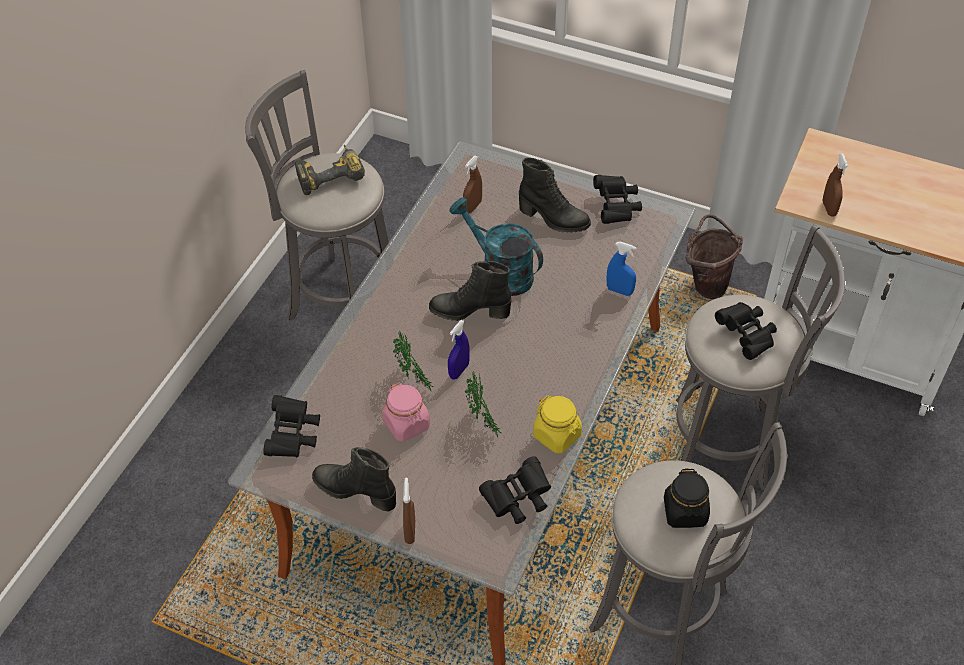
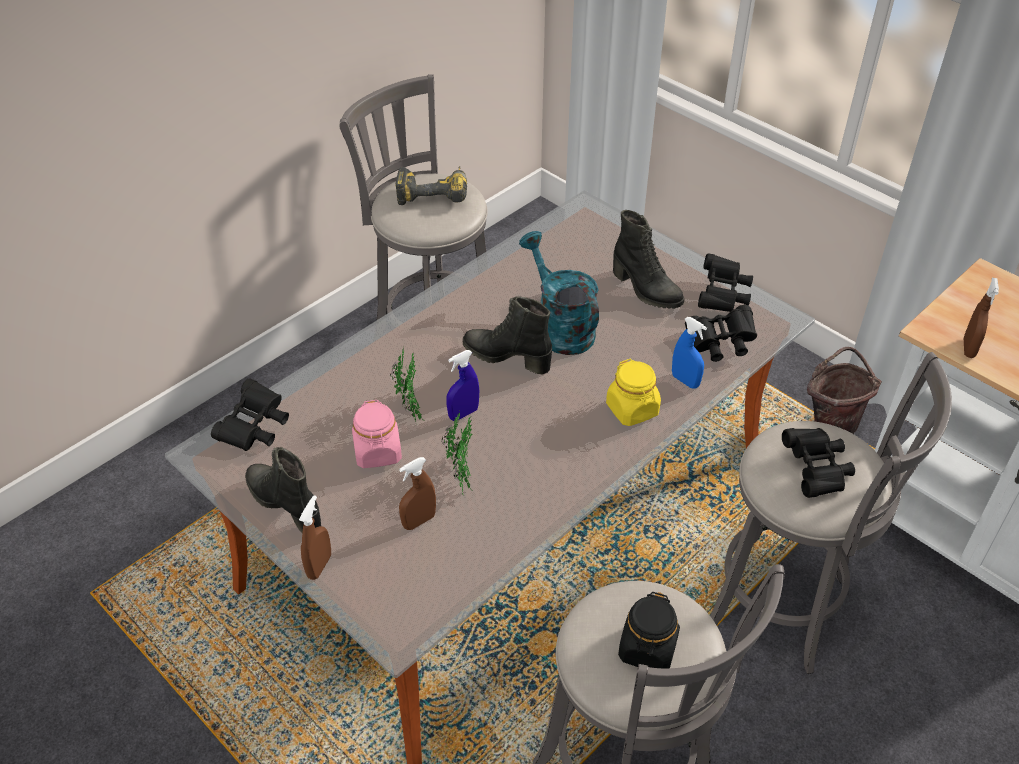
camera: 20 degrees right, 5 degrees down
(472, 206) = (564, 256): brown spray bottle -> brown spray bottle (419, 521)
(517, 499) = (456, 570): black binoculars -> black binoculars (720, 343)
(557, 435) = (537, 514): yellow jar -> yellow jar (632, 409)

